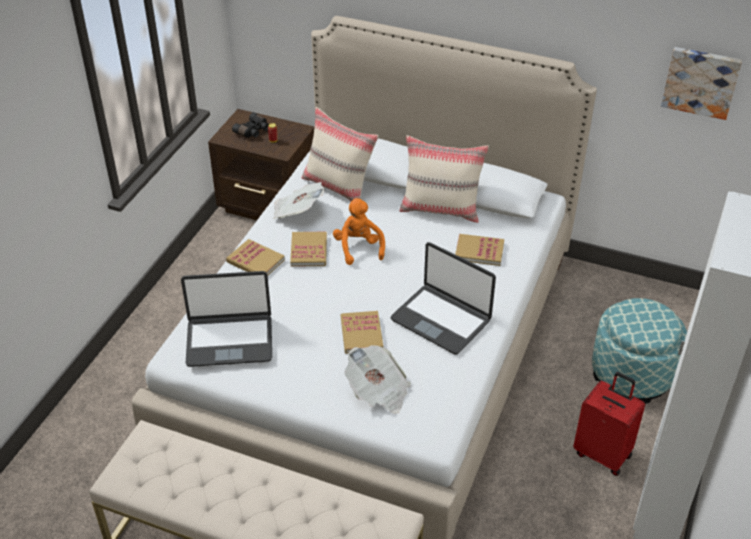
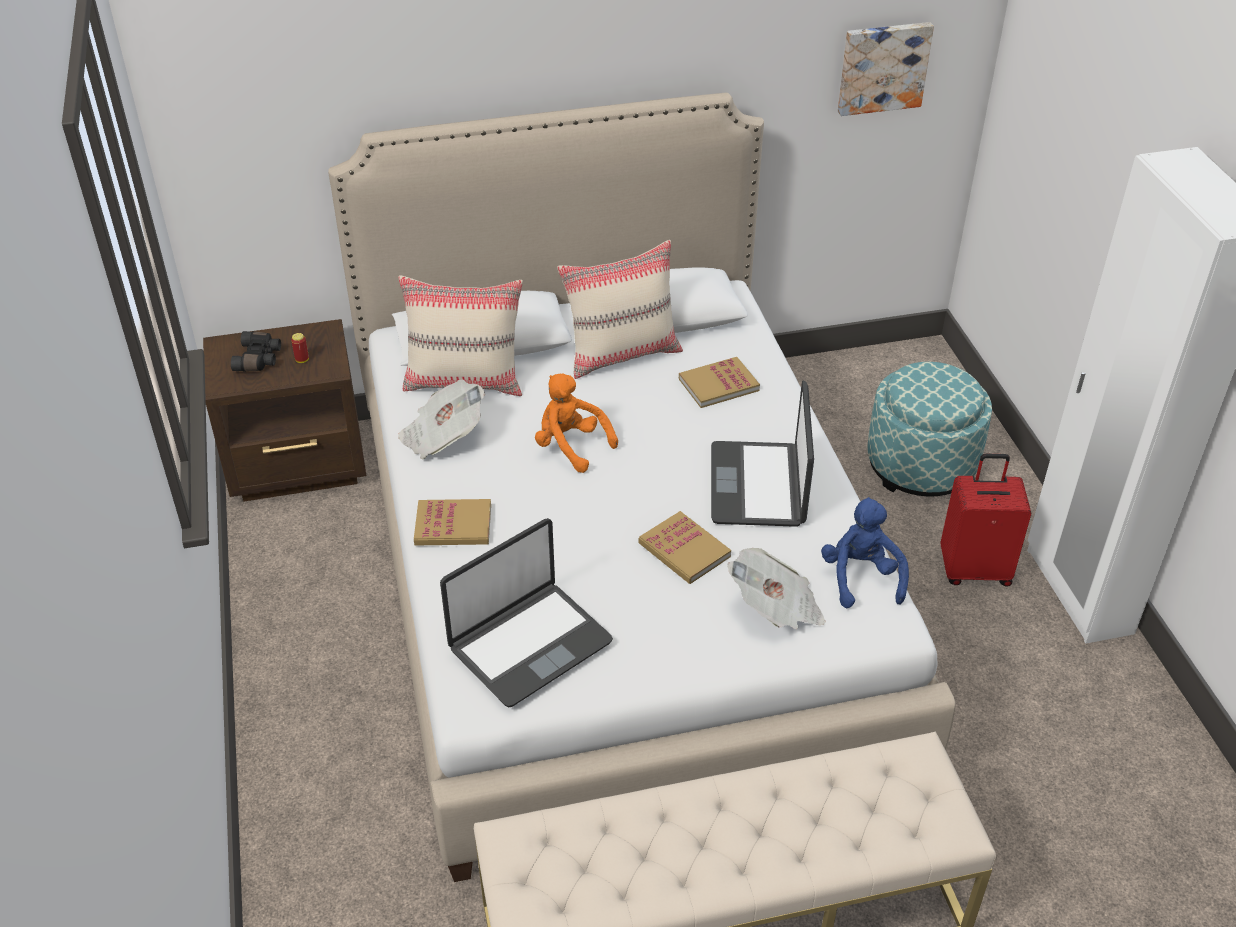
camera: 35 degrees left, 0 degrees up
(309, 251) = (511, 479): book -> none
(441, 319) = (759, 486): laptop -> laptop turned 90 degrees clockwise
(446, 400) = (861, 577): none -> blue plush toy

